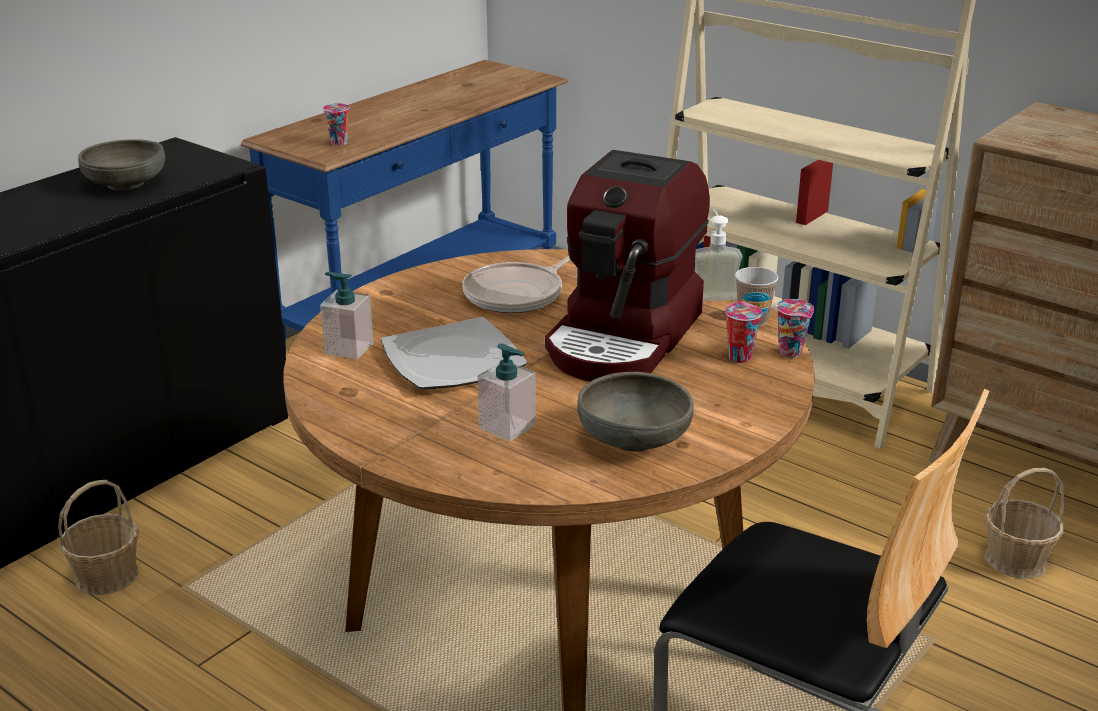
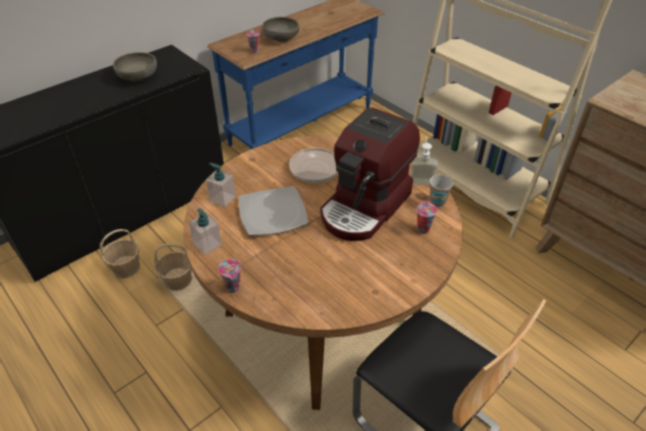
camera: 10 degrees right, 15 degrees up
(507, 427) = (287, 266): soap dispenser -> soap dispenser (207, 244)
(633, 439) = (350, 284): grey bowl -> grey bowl (281, 38)
(792, 353) = (452, 230): cup -> cup (233, 288)
(1015, 559) = (565, 318): basket -> basket (177, 280)

